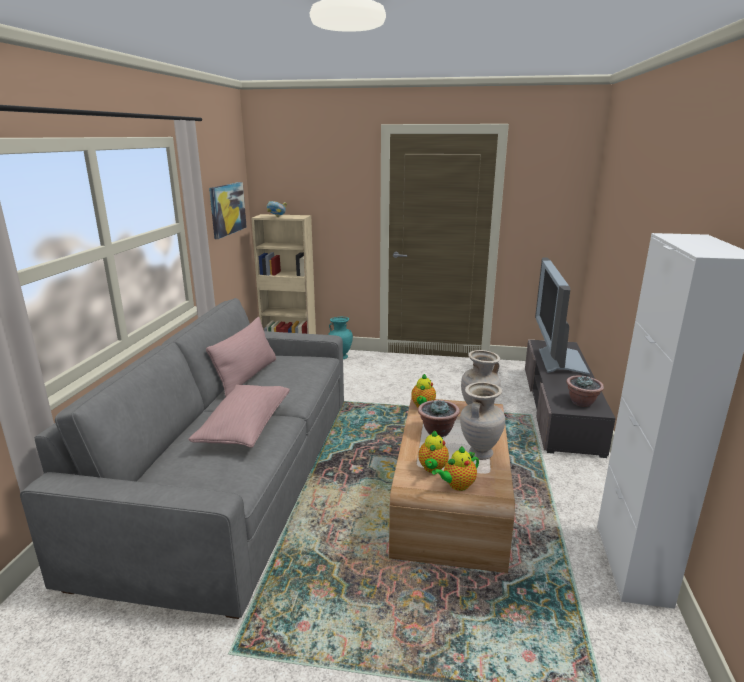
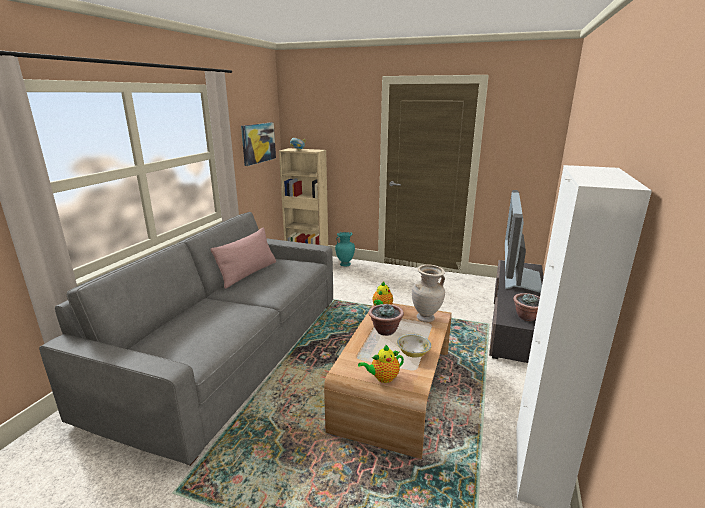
camera: 10 degrees right, 0 degrees up
(245, 428) = (227, 313): pink pillow -> none
(432, 469) = (367, 361): teapot -> none
(479, 454) = (413, 353): beige vase -> bowl

